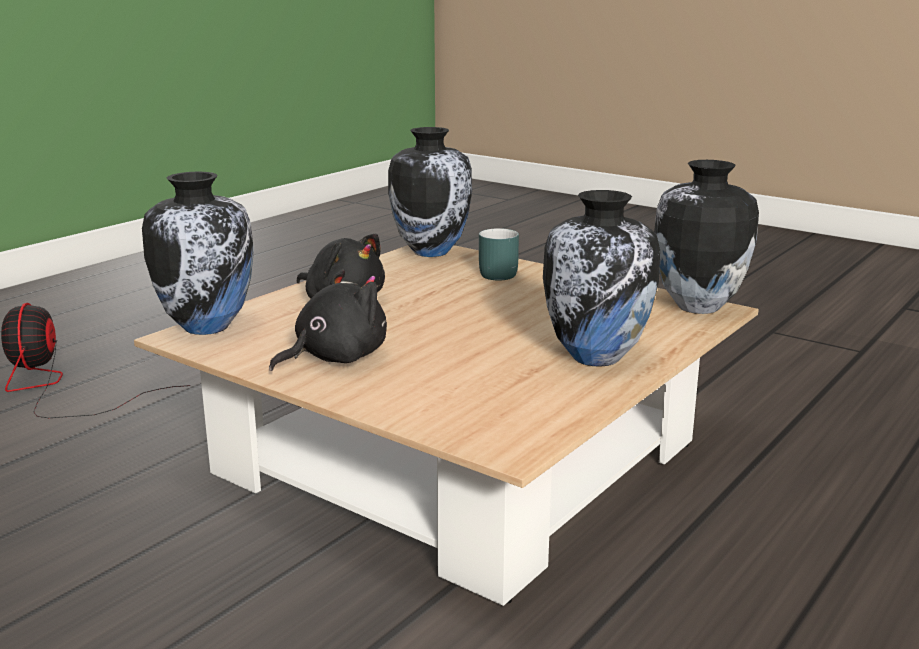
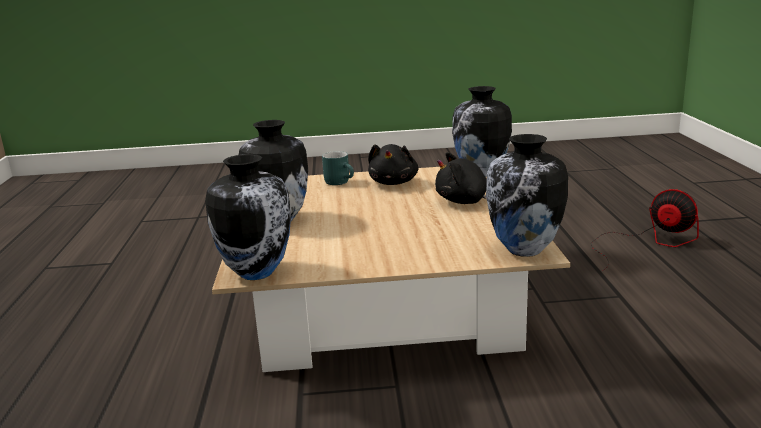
camera: 140 degrees right, 0 degrees up
(494, 273) = (436, 249): turquoise mug -> turquoise mug (341, 182)

